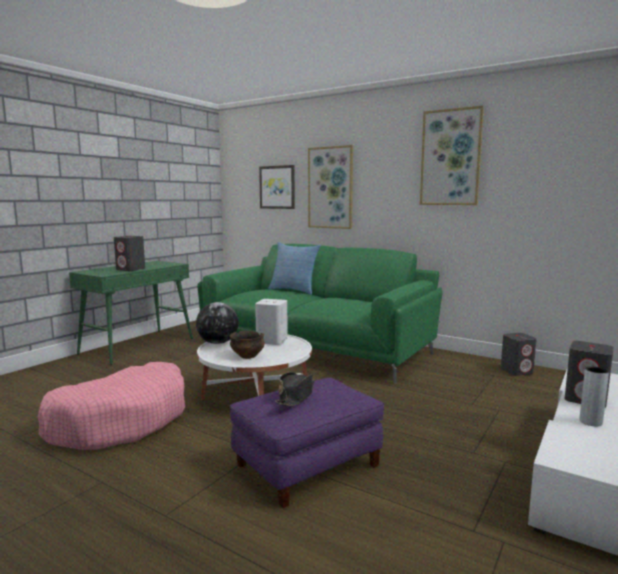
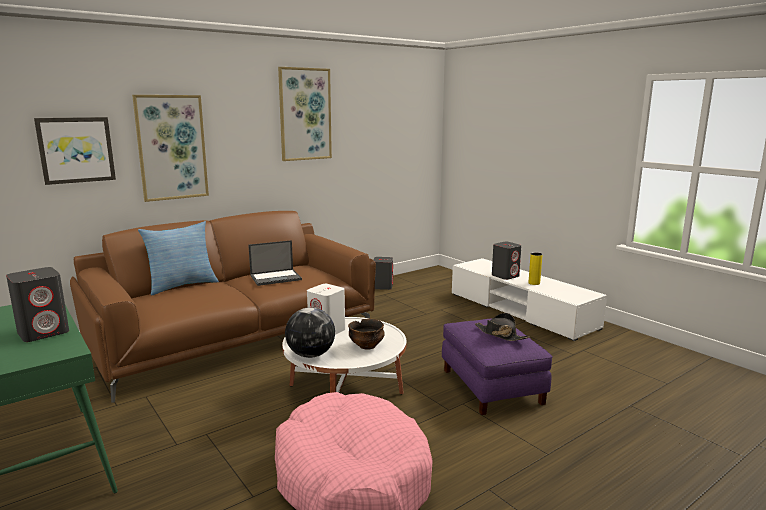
camera: 70 degrees left, 5 degrees up
(316, 346) = (236, 338): green sofa -> brown sofa
(335, 301) = (276, 277): none -> laptop
(590, 422) = (534, 283): grey vase -> yellow vase

